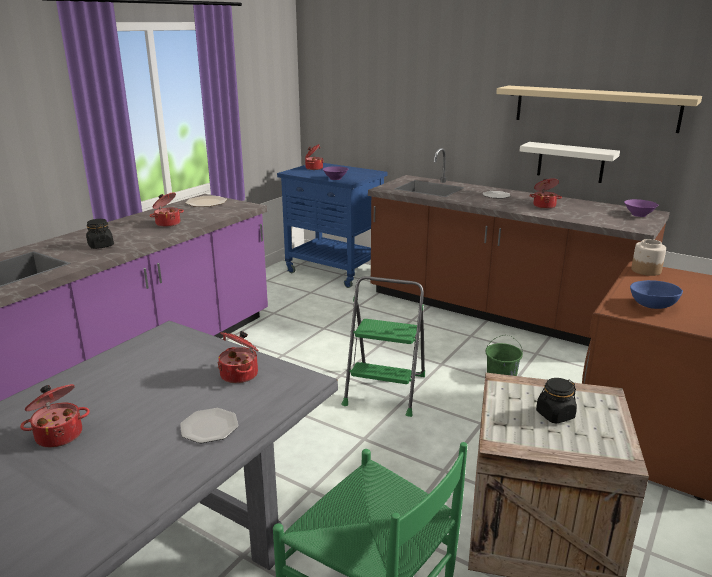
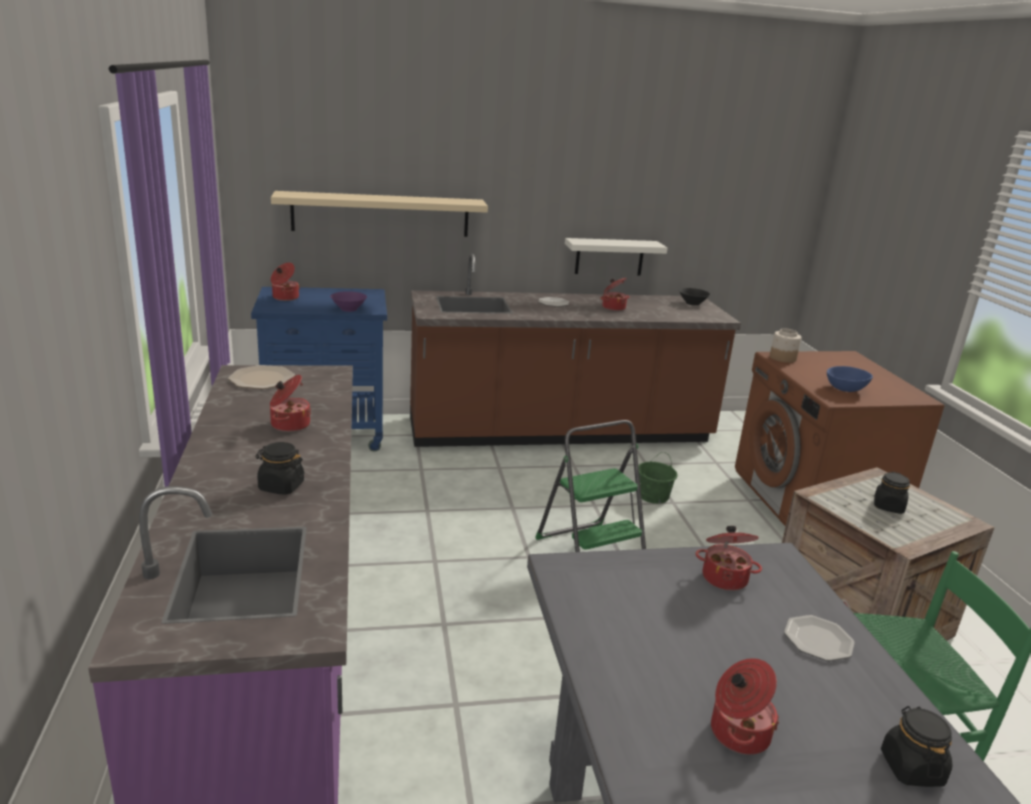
camera: 45 degrees left, 0 degrees up
(90, 505) = (911, 768): none -> black jar
(595, 108) = (633, 199): beige shelf -> beige shelf (381, 214)
(638, 215) = (692, 303): purple bowl -> black bowl

